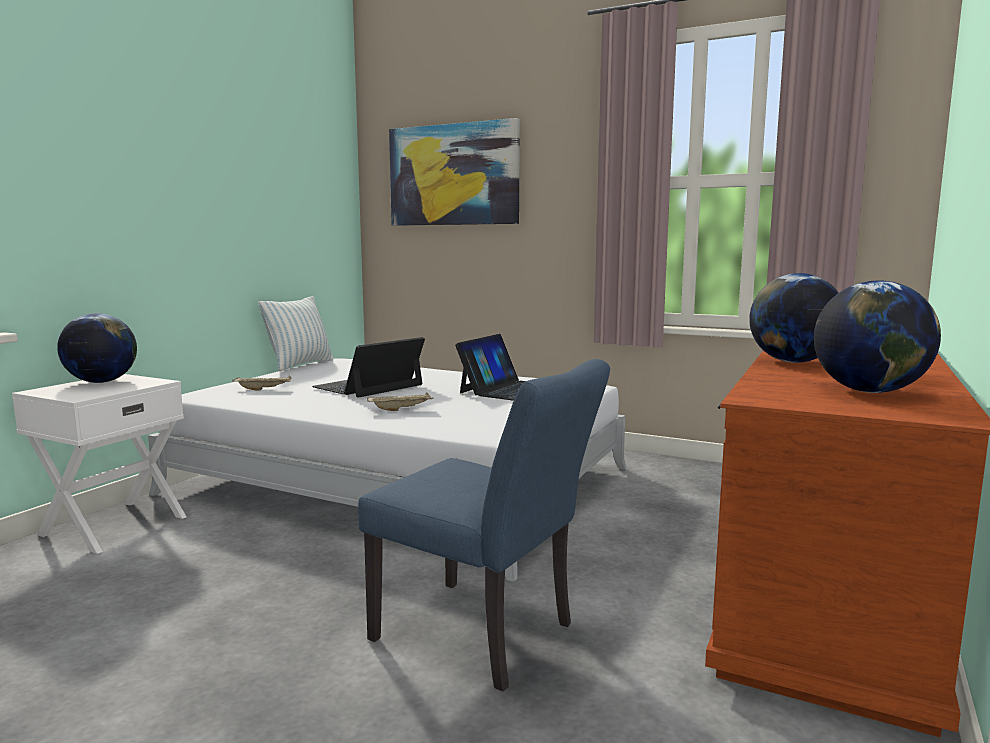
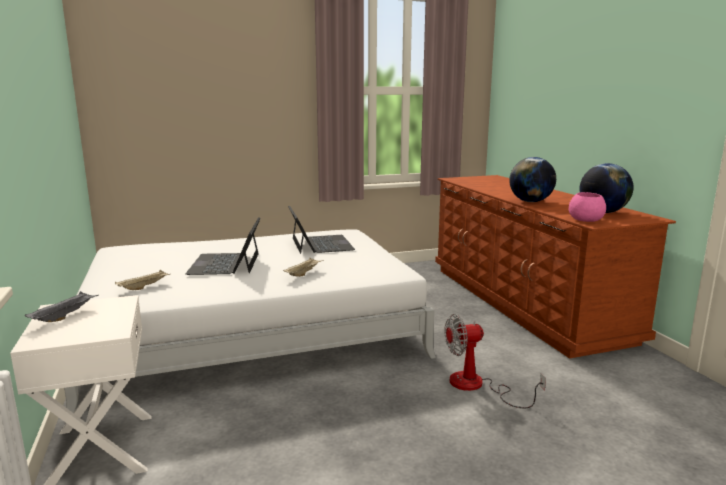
camera: 45 degrees left, 5 degrees up
(101, 382) = (65, 316): globe -> grey tray
(300, 365) = (99, 260): pillow -> none
(453, 175) = (184, 76): picture -> none
(485, 636) = (477, 386): blue chair -> fan
(769, 392) = (585, 220): none -> pink bowl

